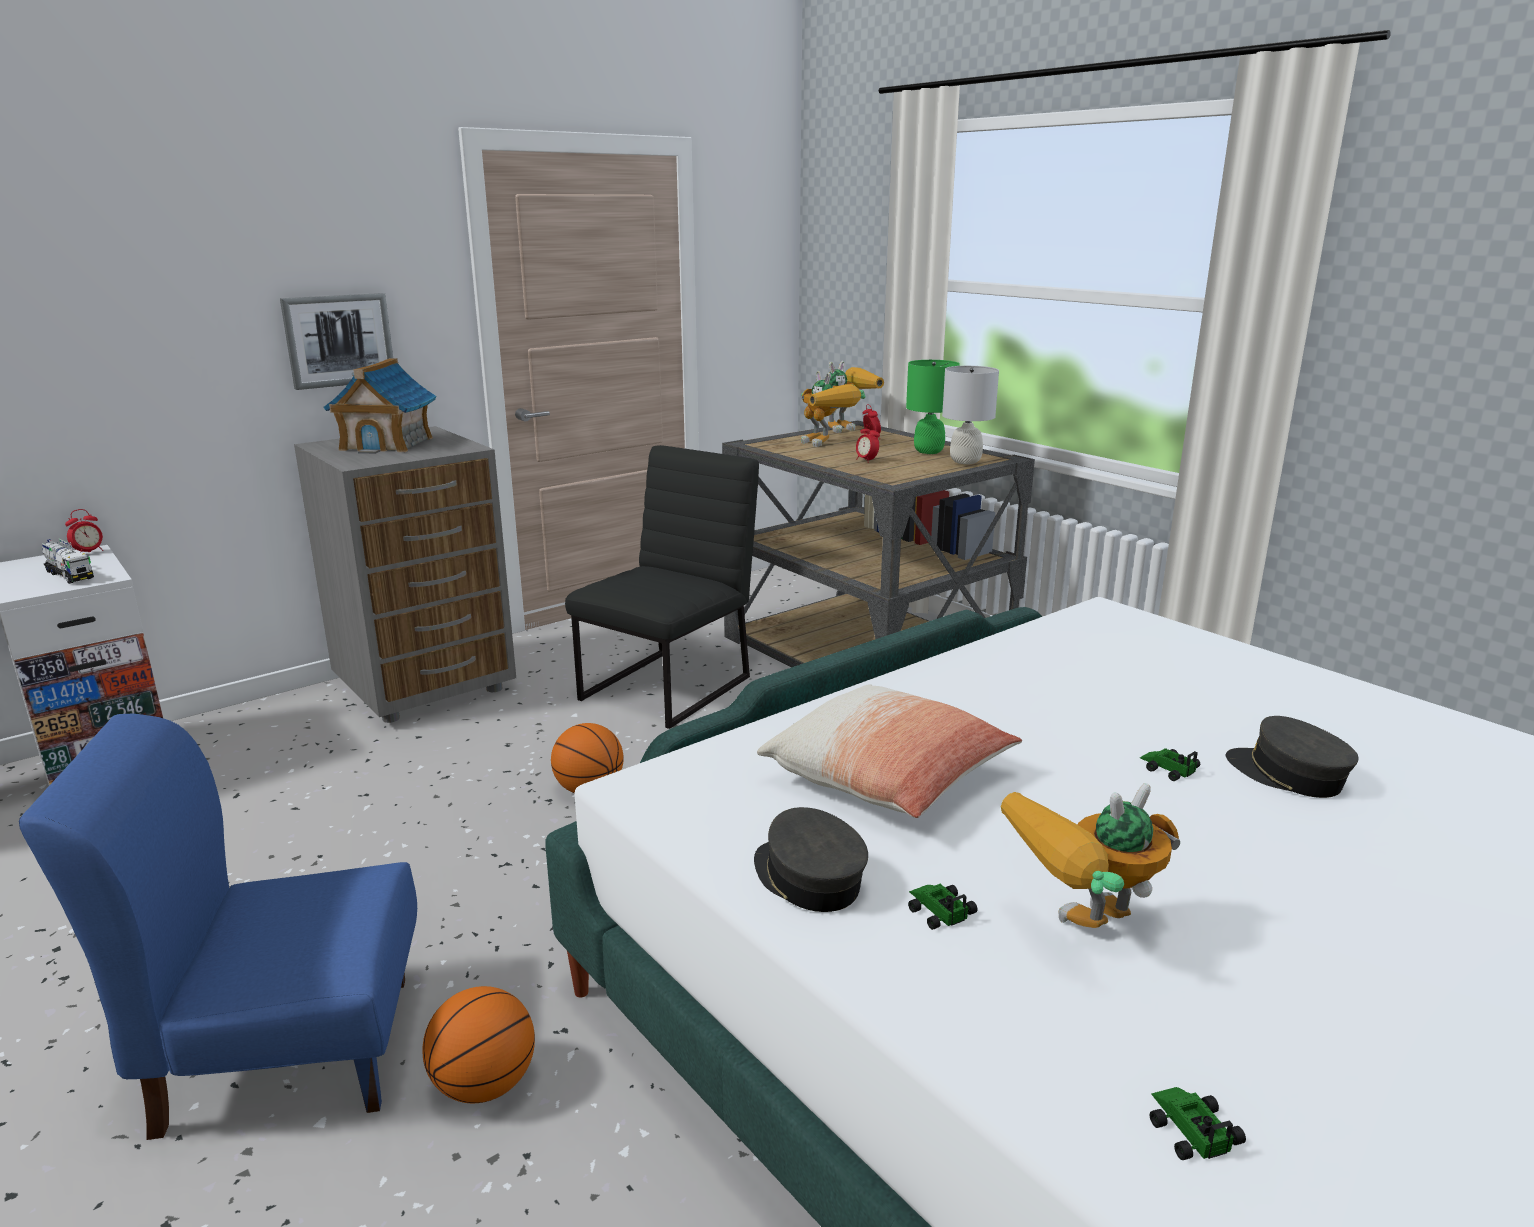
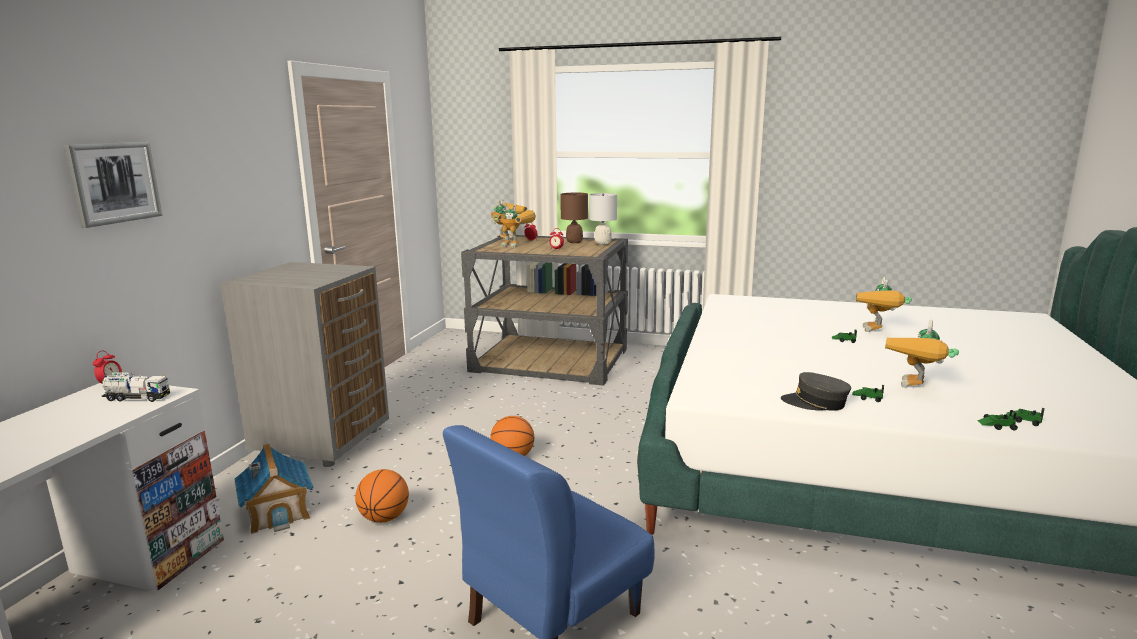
camera: 35 degrees left, 5 degrees down
(339, 340) = (237, 206): picture -> picture (114, 182)
(387, 444) = (293, 273): toy house -> toy house (278, 512)
(484, 1085) = (668, 582): basketball -> basketball (384, 518)
(670, 686) = (476, 401): black chair -> none
(888, 778) = (772, 367): pillow -> none
(928, 452) = (574, 242): green table lamp -> brown table lamp
(1081, 1102) = (995, 424): none -> toy car
(1287, 775) = (878, 332): grey cap -> toy robot

